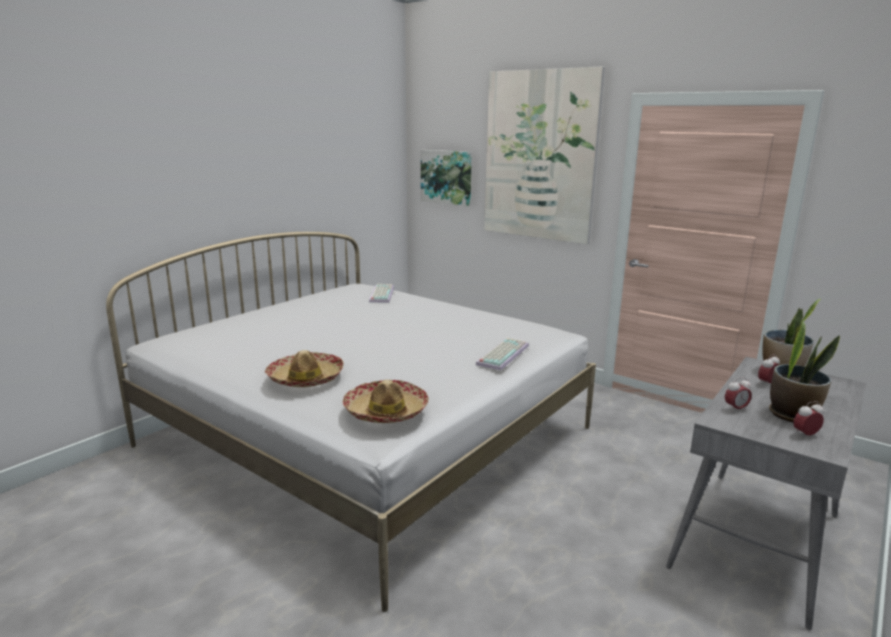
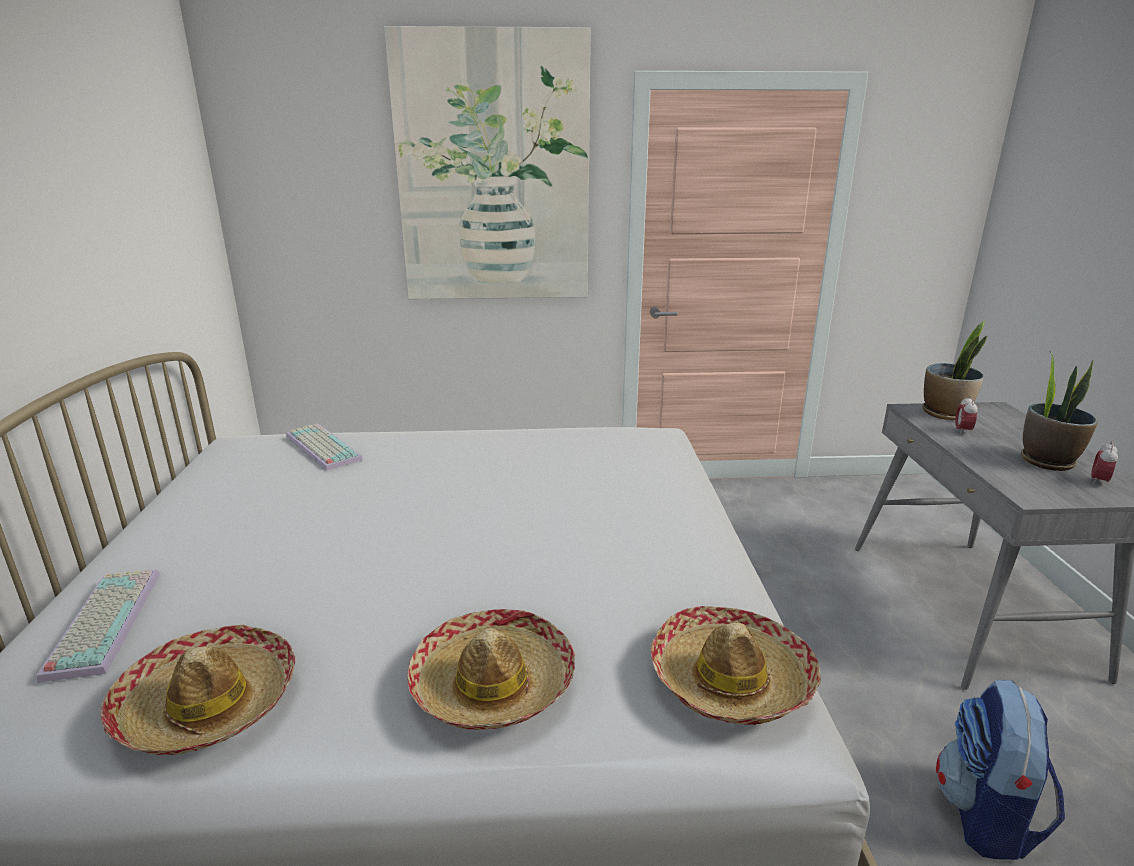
camera: 40 degrees left, 5 degrees up
(226, 351) = (207, 704): none -> hat
(446, 177) = (315, 217): picture -> none
(502, 354) = (676, 494): keyboard -> keyboard (102, 621)
(573, 613) = (986, 816): none -> backpack
(735, 409) = (1009, 474): alarm clock -> none

